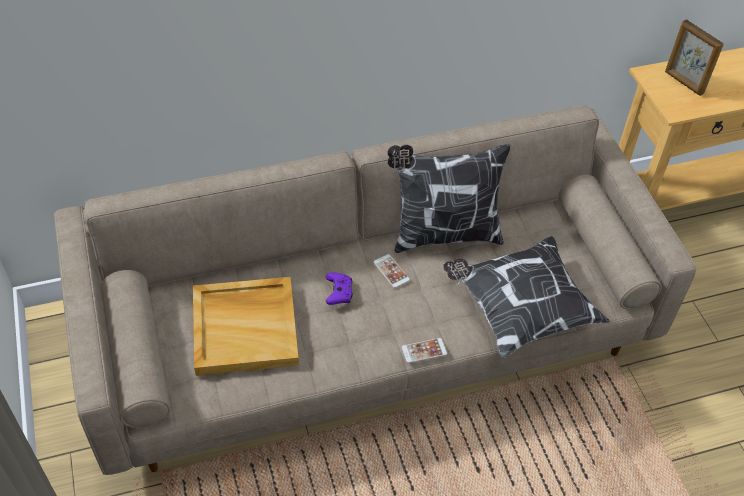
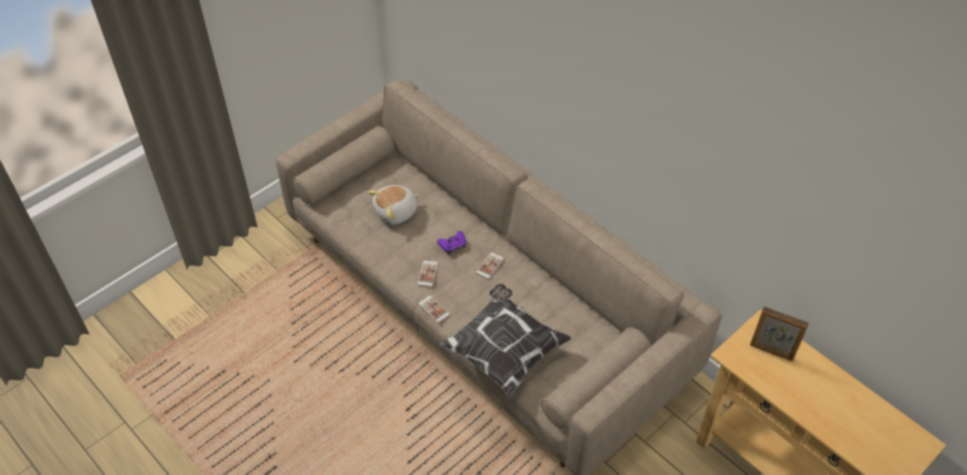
camera: 65 degrees right, 0 degrees up
(246, 327) = (396, 212): beige tray -> plush toy
(366, 335) = (427, 273): none -> phone
(443, 234) = (544, 282): pillow -> none
(683, 83) = (771, 351): picture frame -> picture frame turned 90 degrees counterclockwise

